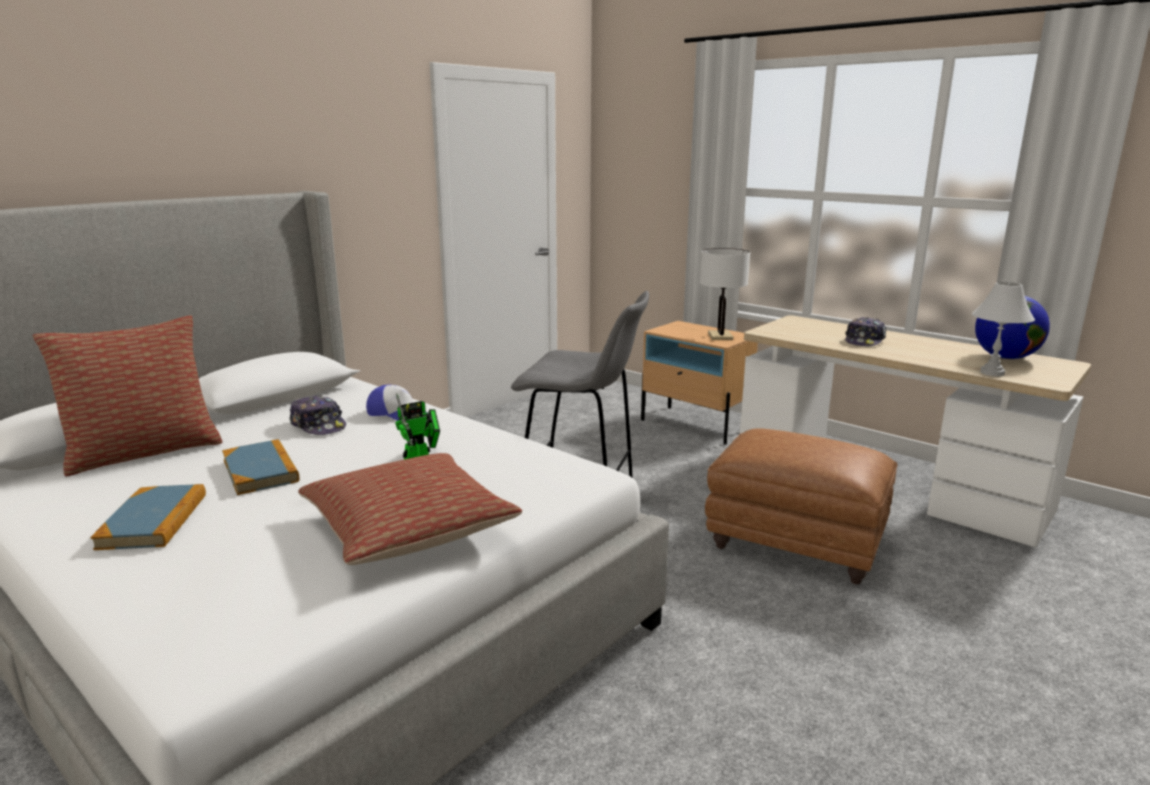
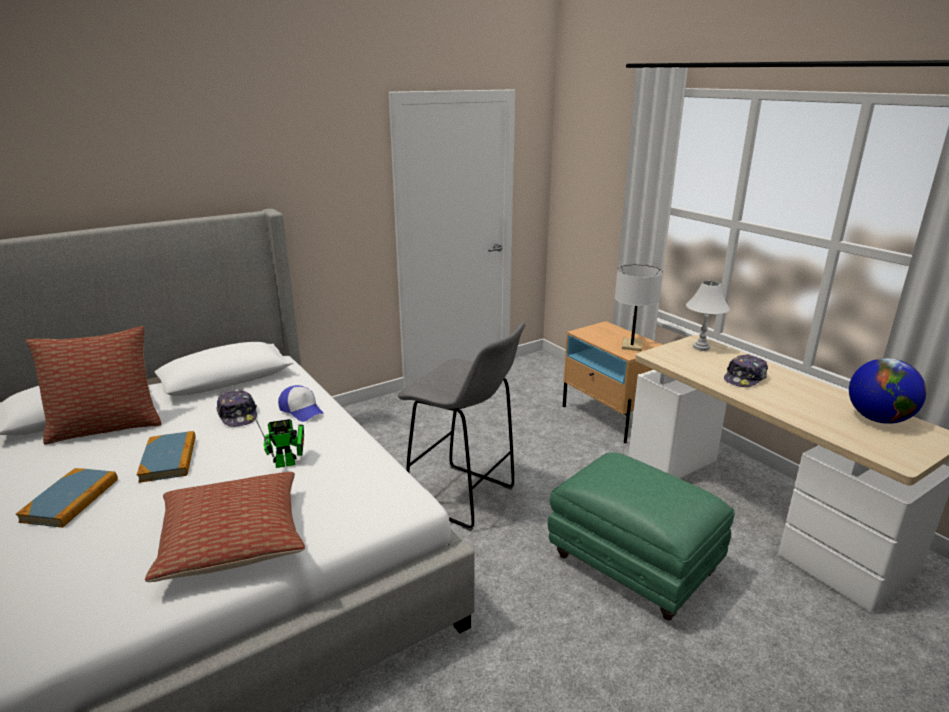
camera: 15 degrees right, 5 degrees up
(794, 544) = (631, 565): brown ottoman -> green ottoman
(992, 373) = (846, 439): white table lamp -> white table lamp (701, 347)

